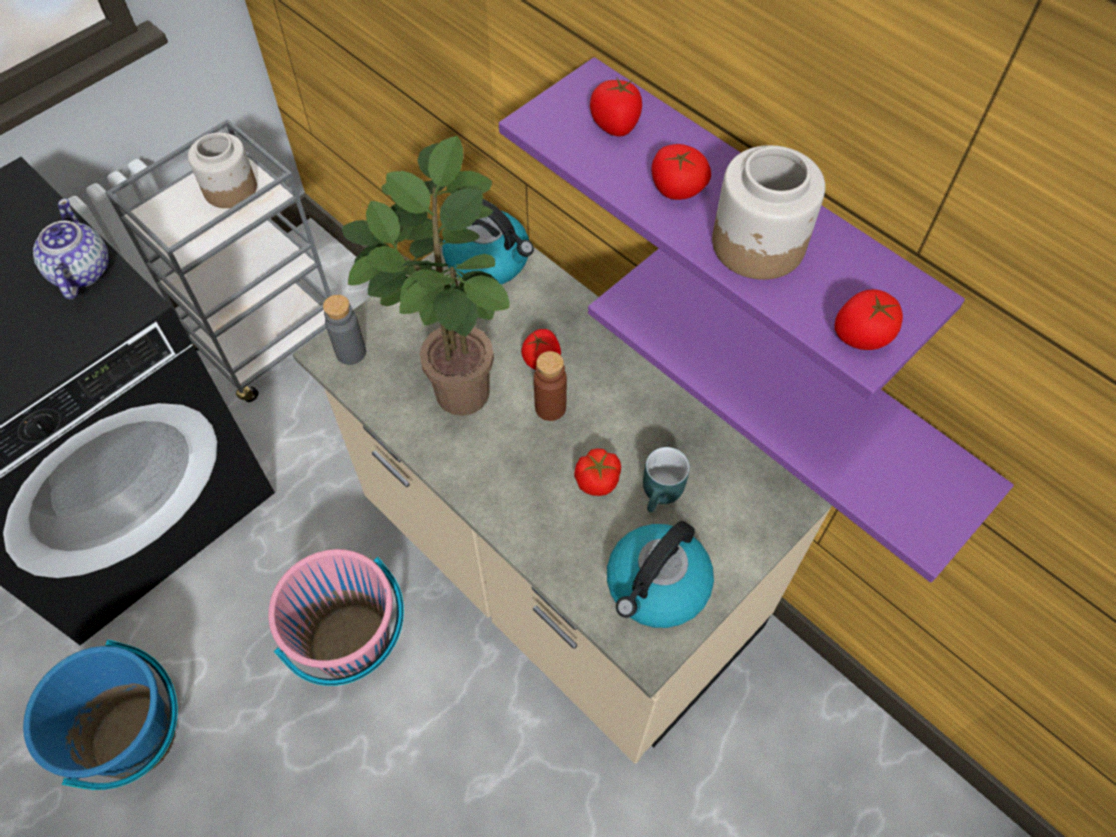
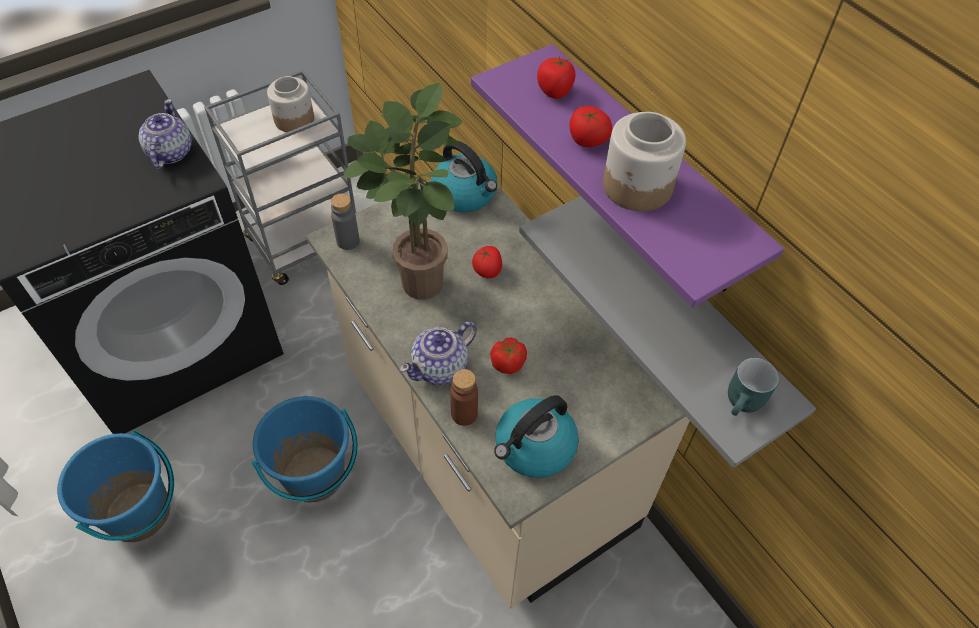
camera: 10 degrees right, 5 degrees down
(351, 642) = (314, 475): pink bucket -> blue bucket
(513, 502) = (441, 367): none -> teapot
(550, 407) = (485, 305): brown bottle -> brown bottle (464, 414)
(663, 495) = (555, 382): turquoise mug -> turquoise mug (745, 404)
(815, 385) = (684, 316): purple shelf -> grey shelf
(861, 336) = (697, 260): tomato -> none

